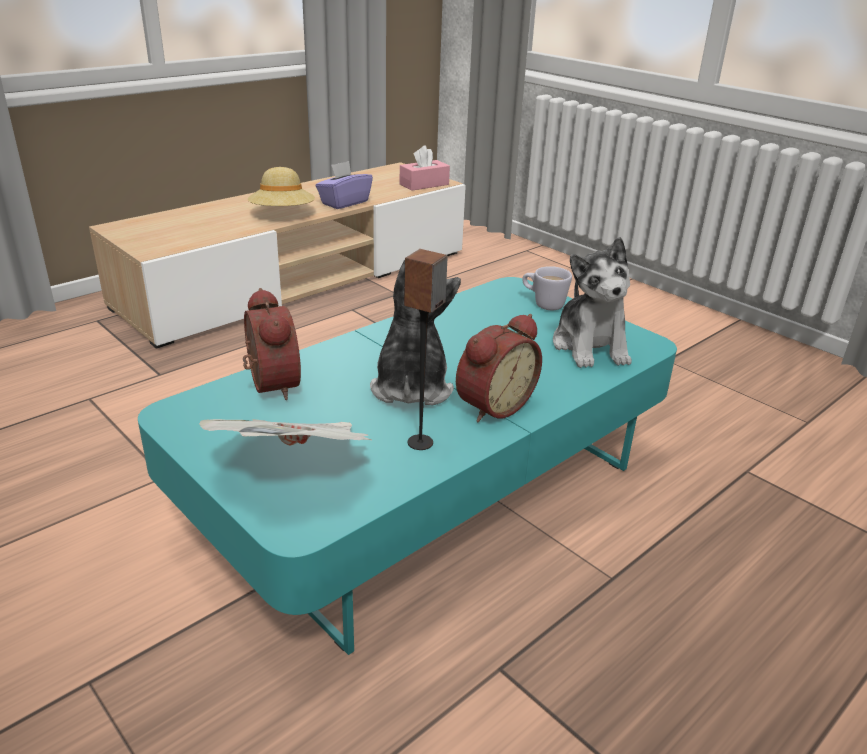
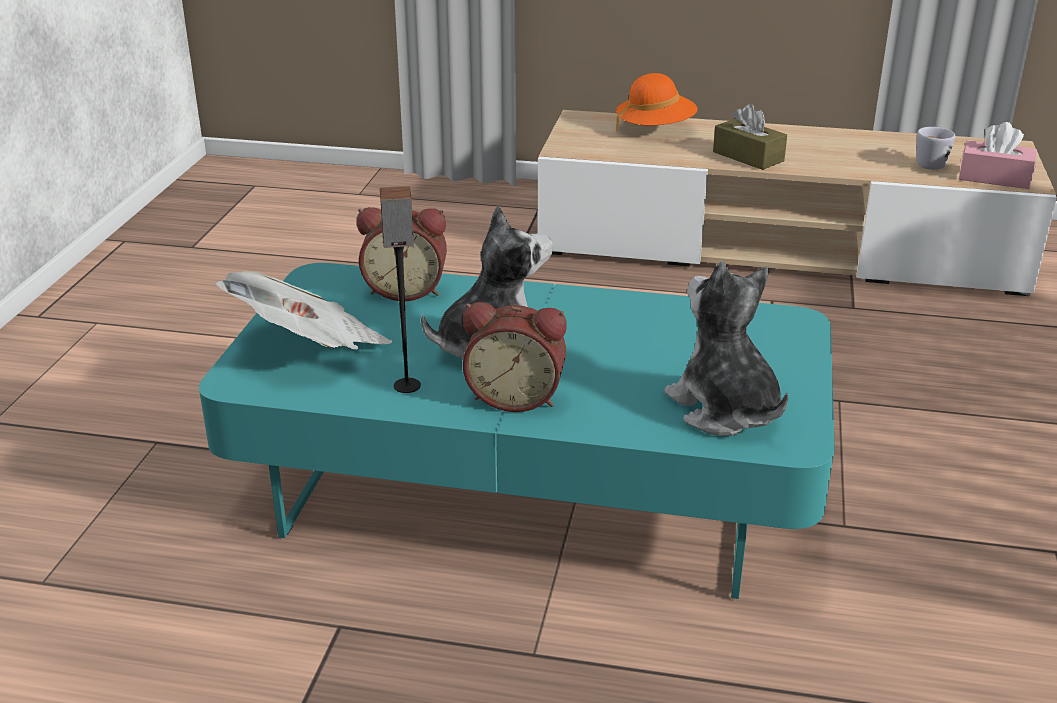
camera: 55 degrees right, 0 degrees up
(188, 218) = (655, 129): none -> orange hat
(269, 385) = (406, 290): alarm clock -> alarm clock turned 60 degrees clockwise
(282, 214) = (748, 156): beige hat -> brown tissue box
(344, 202) = (842, 166): purple tissue box -> none
(543, 304) = (781, 351): white mug -> white mug (928, 163)
(590, 346) = (724, 410): plush toy -> plush toy turned 105 degrees clockwise

